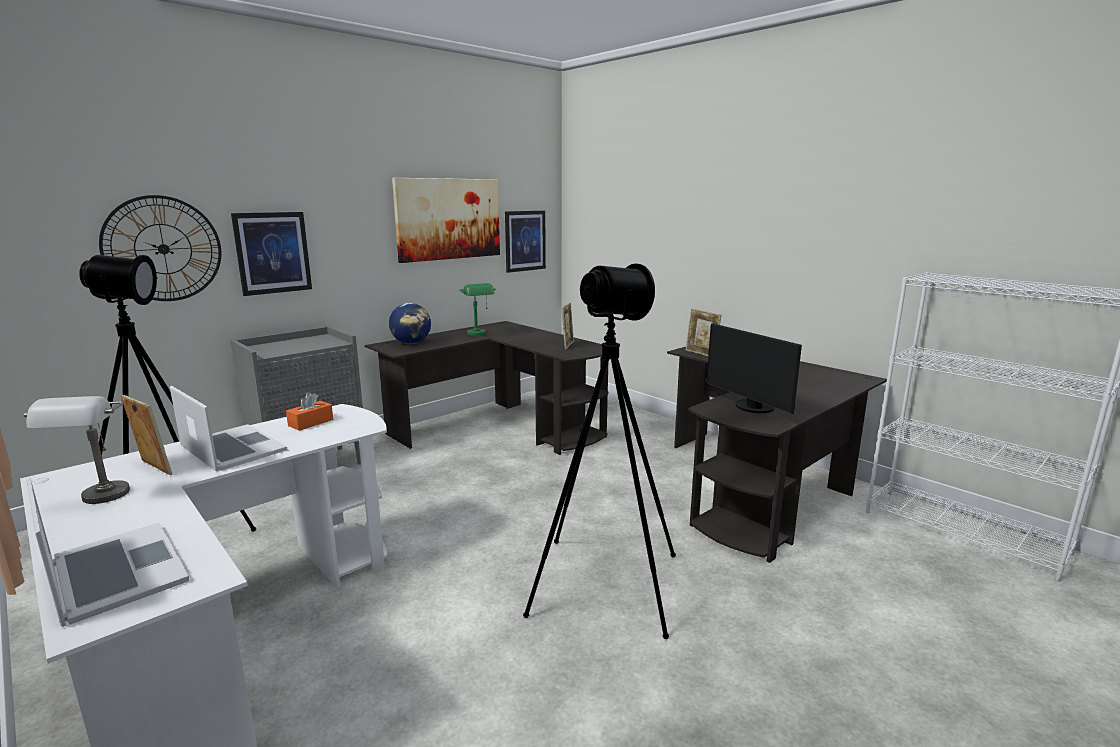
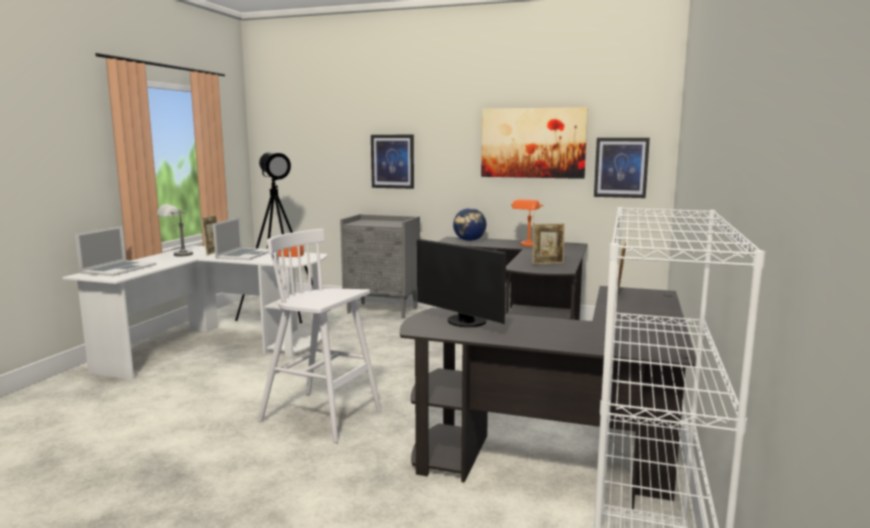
camera: 60 degrees right, 5 degrees down
(163, 249) = (335, 154): wall clock -> none
(479, 334) = (526, 245): green table lamp -> orange table lamp
(605, 584) = (322, 416): black floor lamp -> white stool
(752, 407) = (464, 322): monitor -> monitor turned 75 degrees counterclockwise

